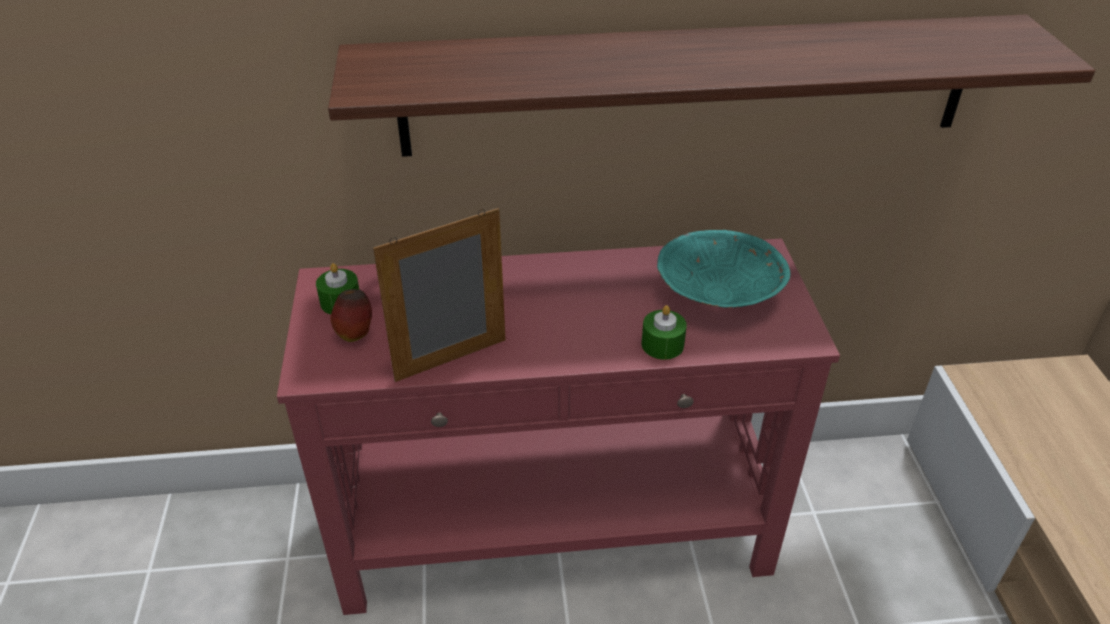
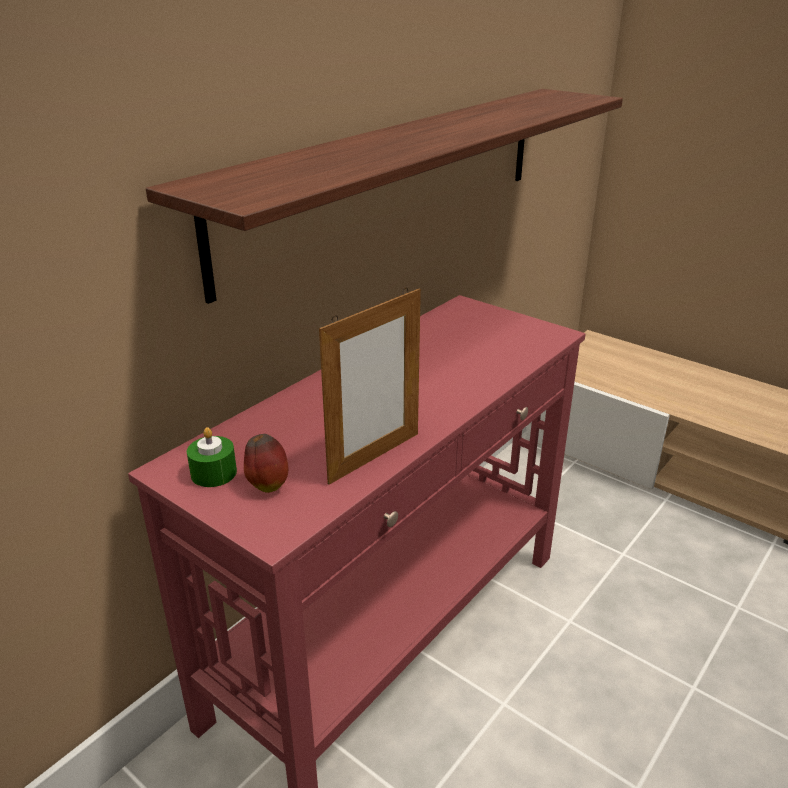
camera: 45 degrees left, 10 degrees down
(451, 360) = (374, 457): picture frame -> picture frame turned 150 degrees counterclockwise
(662, 344) = (492, 375): green candle -> none
(716, 293) = (474, 336): turquoise bowl -> none

